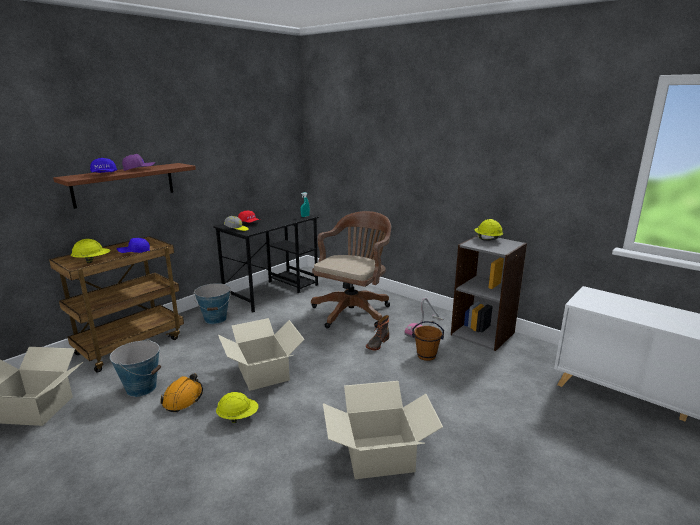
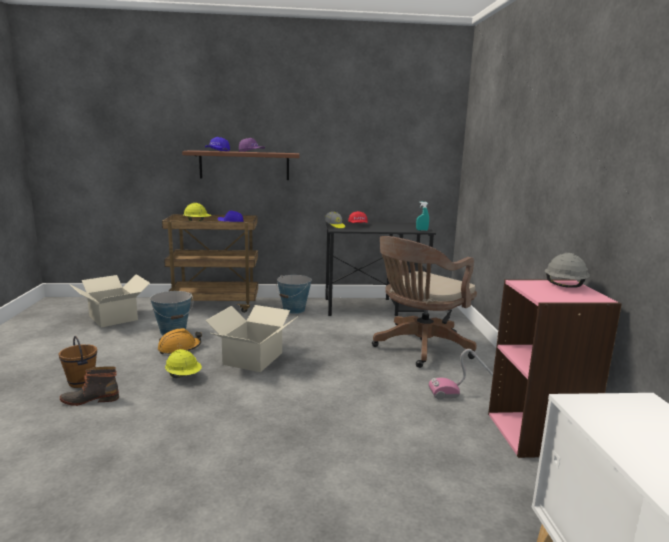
camera: 45 degrees right, 5 degrees down
(353, 310) = (419, 348): brown office chair -> brown office chair turned 150 degrees clockwise
(377, 343) = (387, 382): boot -> boot (90, 399)
(379, 455) = (211, 461): cardboard box -> none
(426, 355) = (417, 417): brown bucket -> brown bucket (82, 382)
(483, 333) = (538, 433): grey bookcase -> pink bookcase
(487, 239) = (564, 285): yellow hard hat -> grey hard hat

